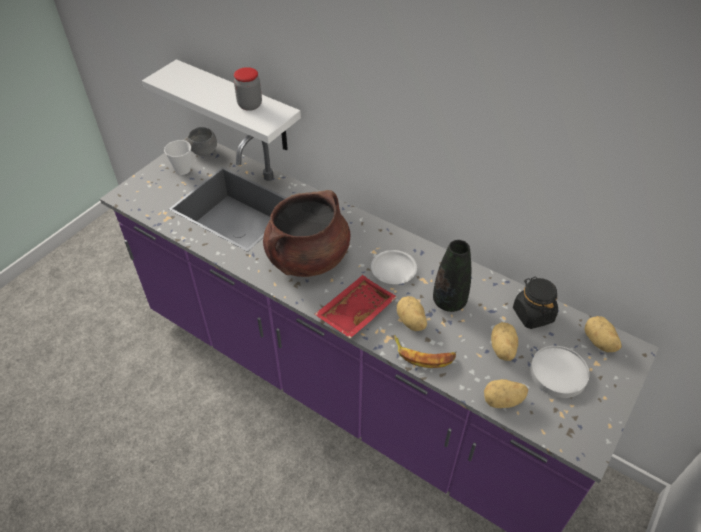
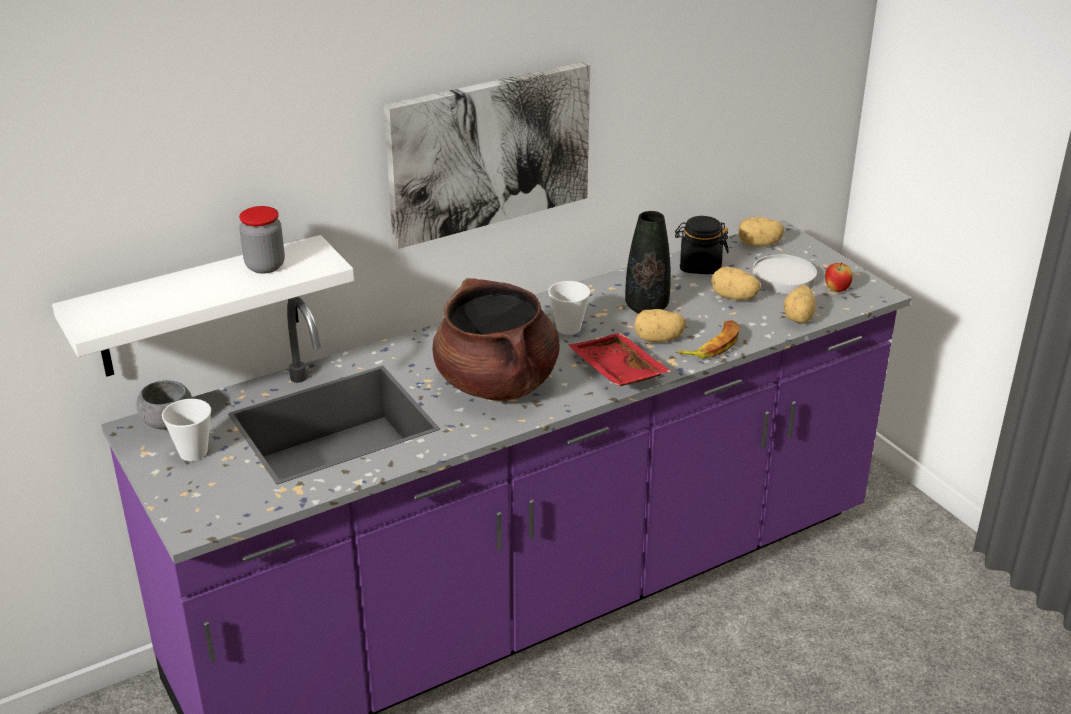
camera: 65 degrees left, 15 degrees down
(393, 270) = (568, 328): white plate -> cup
(410, 128) = (488, 152): none -> picture
(568, 416) = (836, 290): none -> apple

